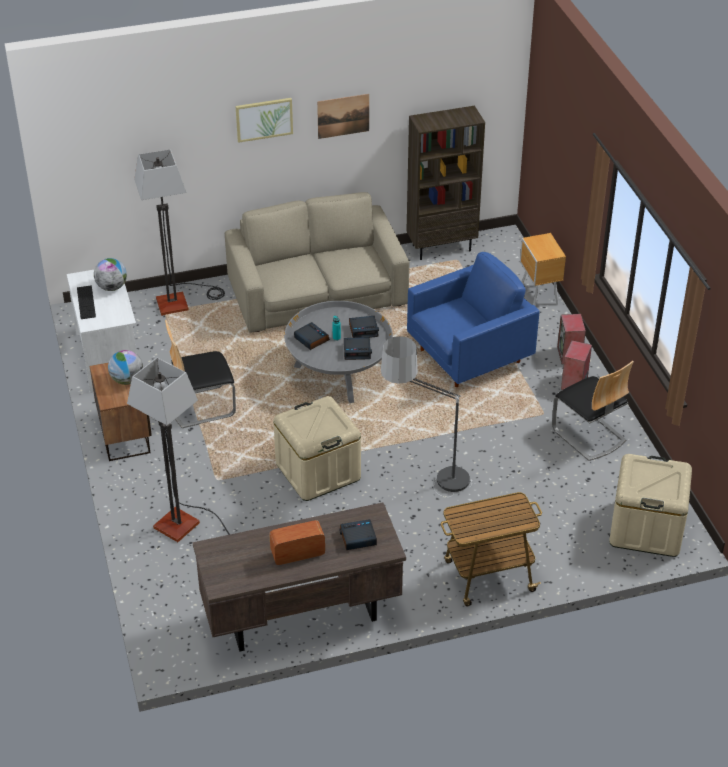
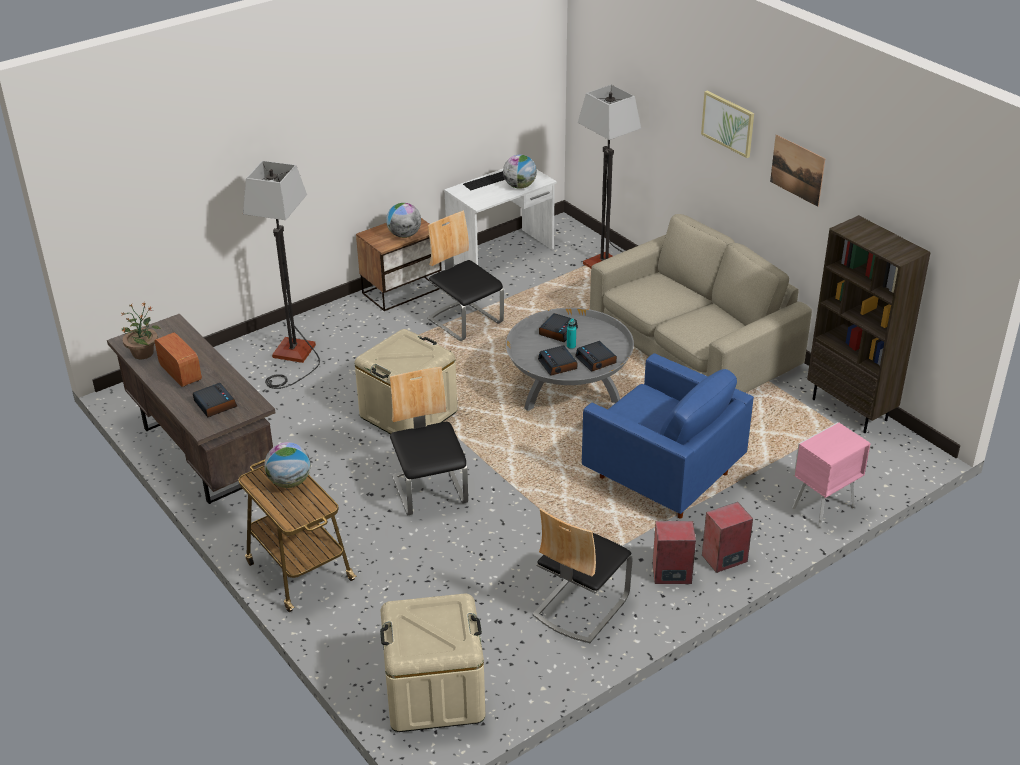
camera: 70 degrees right, 5 degrees down
(248, 575) = (143, 353): none -> potted plant
(425, 481) = (430, 490): floor lamp -> chair
(478, 514) = (290, 482): none -> globe
(538, 296) = (822, 508): brown nightstand -> pink nightstand

